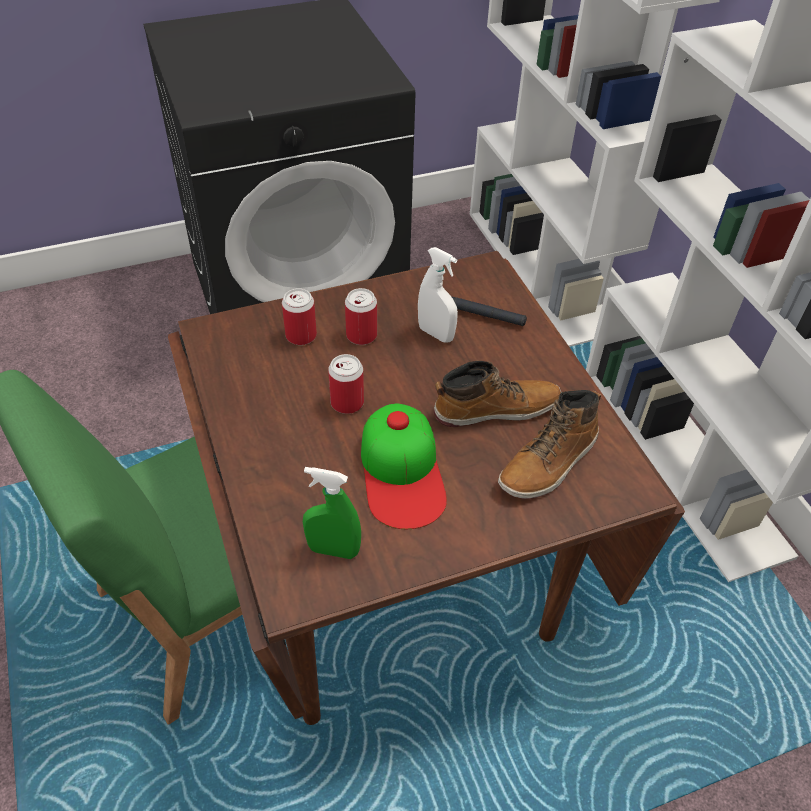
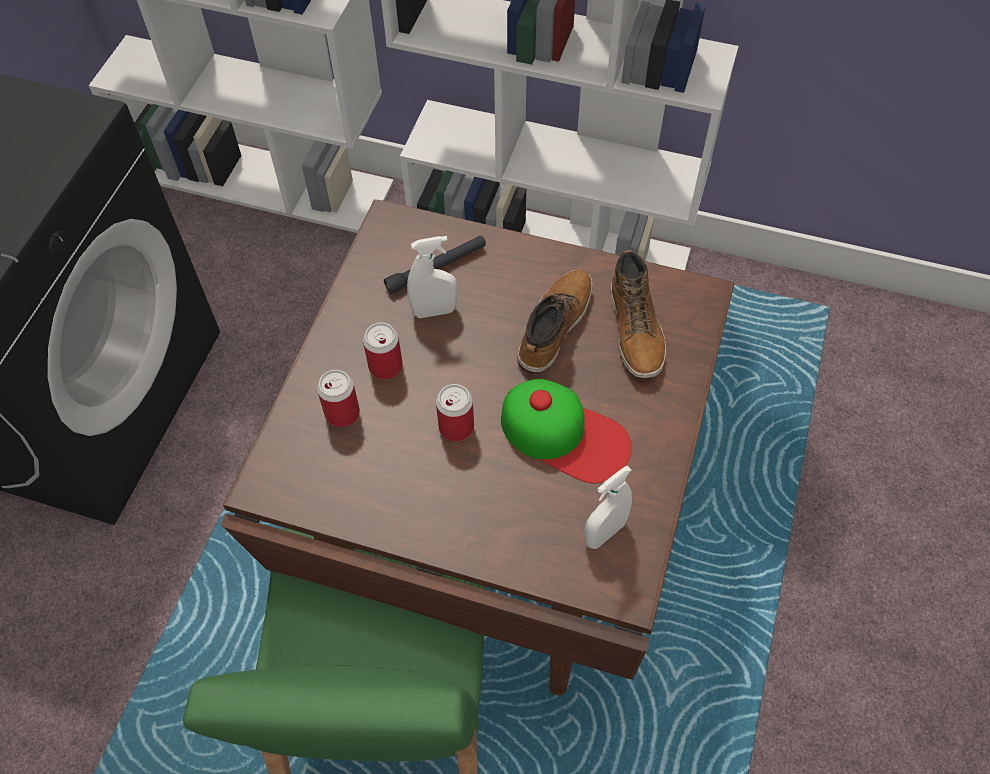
camera: 50 degrees left, 10 degrees up
(333, 550) = (604, 533): green spray bottle -> white spray bottle

